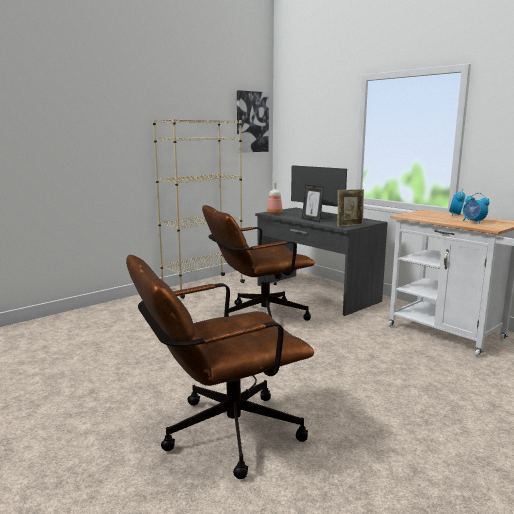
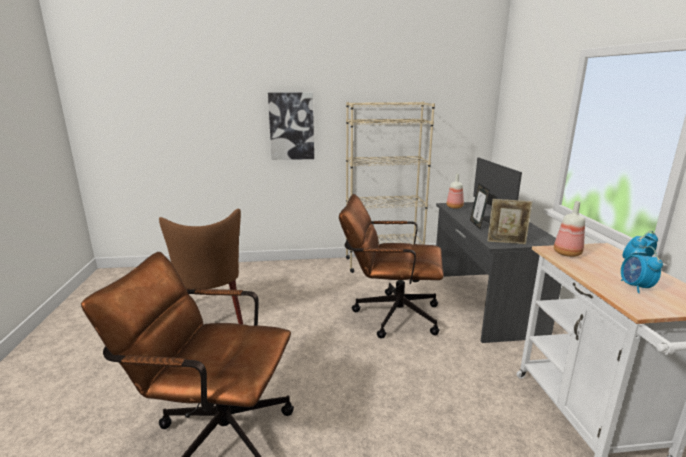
camera: 35 degrees right, 5 degrees up
(83, 365) = (212, 317): none -> brown chair
(251, 122) = (467, 101): picture -> picture (291, 126)
(415, 215) = (566, 253): none -> bottle

